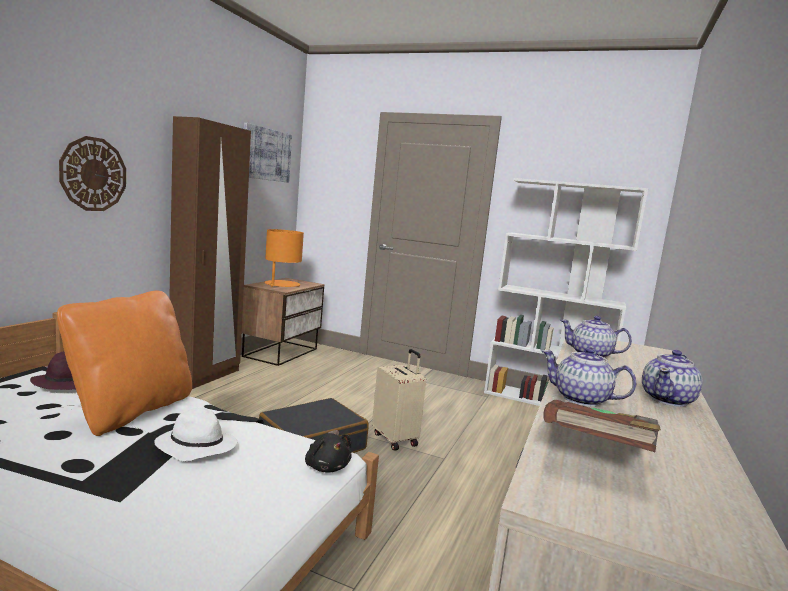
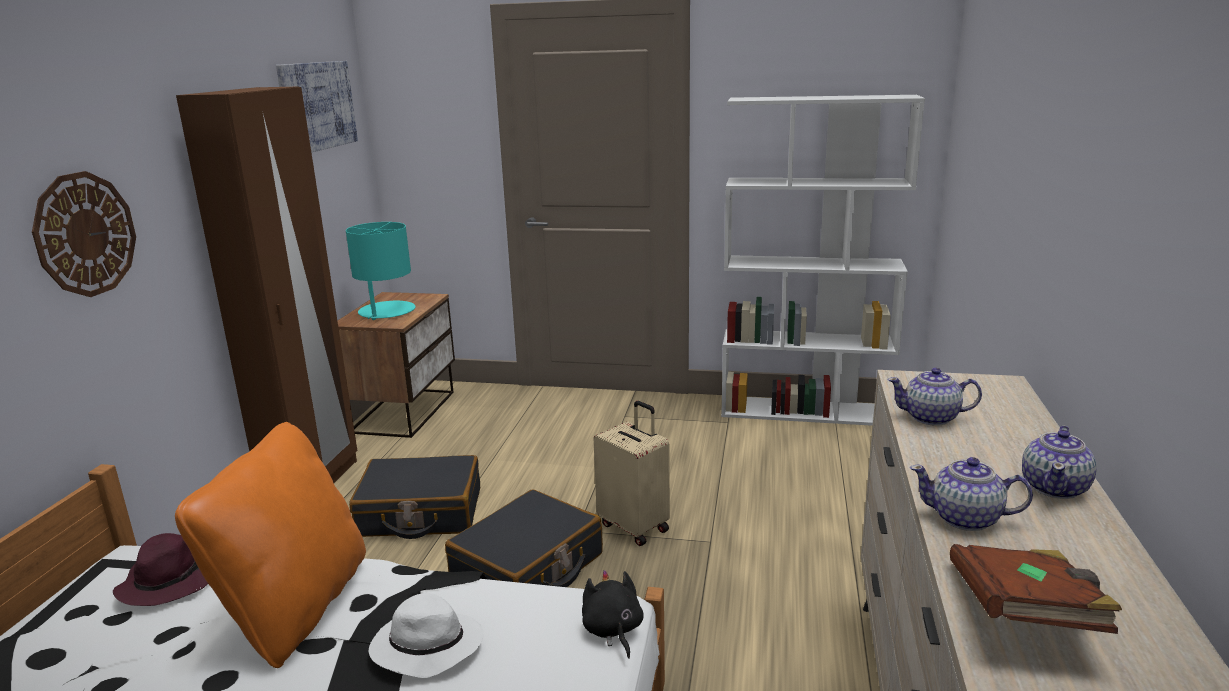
camera: 10 degrees left, 10 degrees up
(261, 403) = (420, 513): none -> black suitcase
(282, 285) = (386, 312): orange table lamp -> turquoise table lamp
(326, 467) = (613, 630): black plush toy -> black plush toy turned 150 degrees counterclockwise

